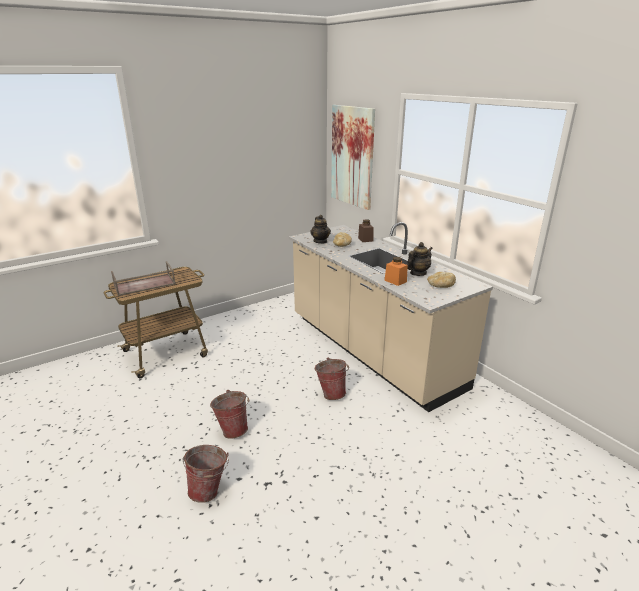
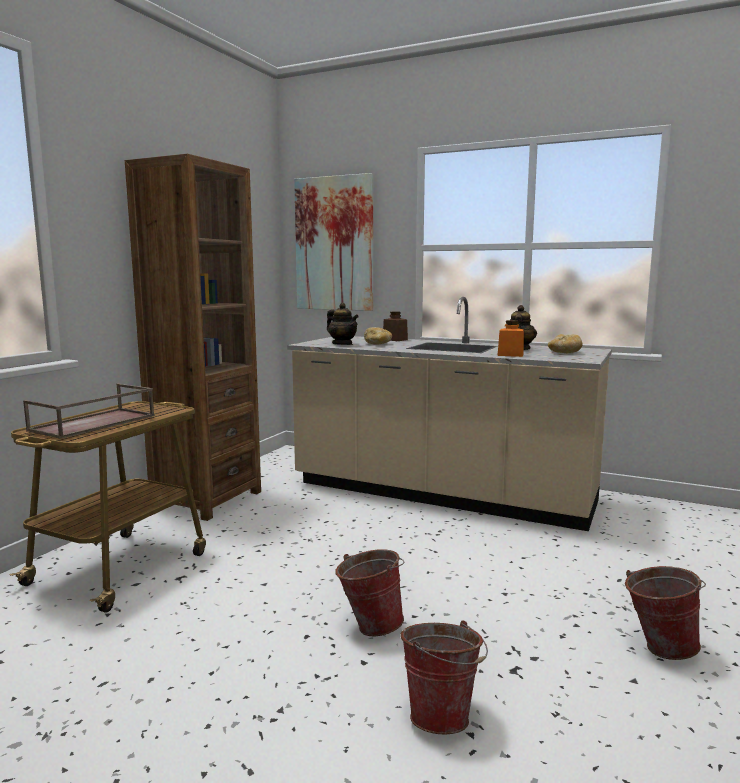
camera: 30 degrees left, 15 degrees down
(242, 318) = (207, 499): none -> brown bookcase
(331, 393) = (452, 544): bucket -> bucket (658, 646)

